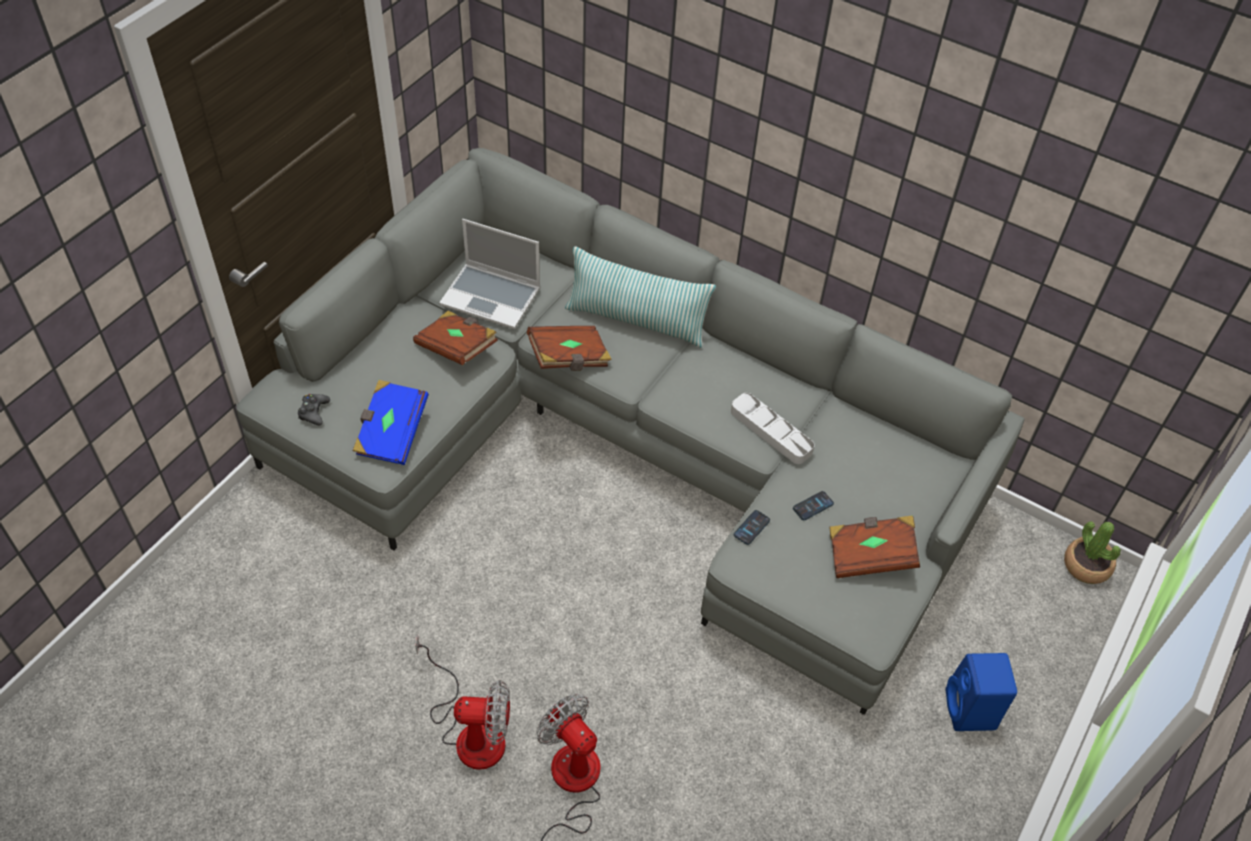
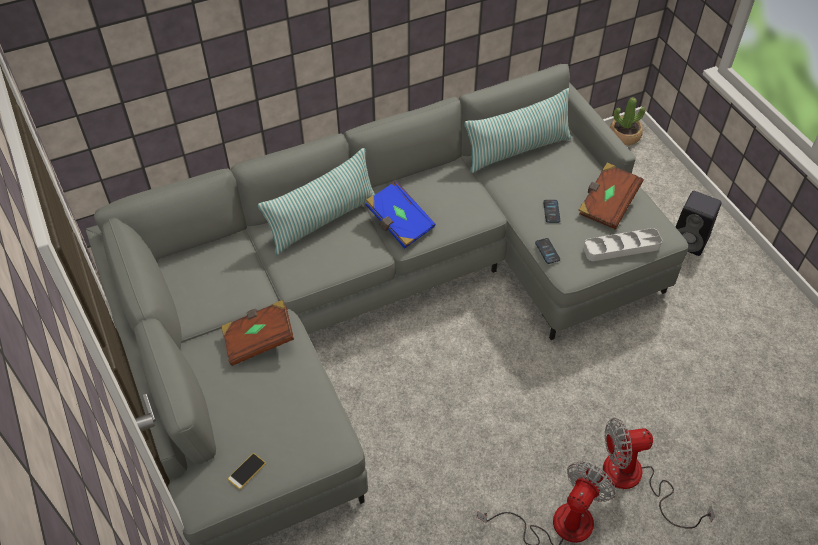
camera: 55 degrees left, 0 degrees up
(314, 412) = (246, 471): black game controller -> phone
(391, 433) = (311, 424): blue book -> blue book (399, 224)
(492, 297) = (225, 293): laptop -> none
(569, 358) = (326, 276): brown book -> none
(771, 431) = (477, 200): grey tray -> grey tray (621, 247)
(881, 435) = (517, 150): none -> pillow
(971, 711) = (690, 241): blue speaker -> black speaker

